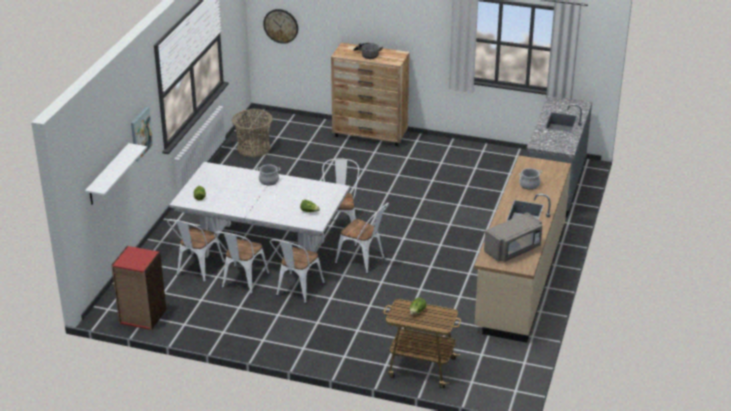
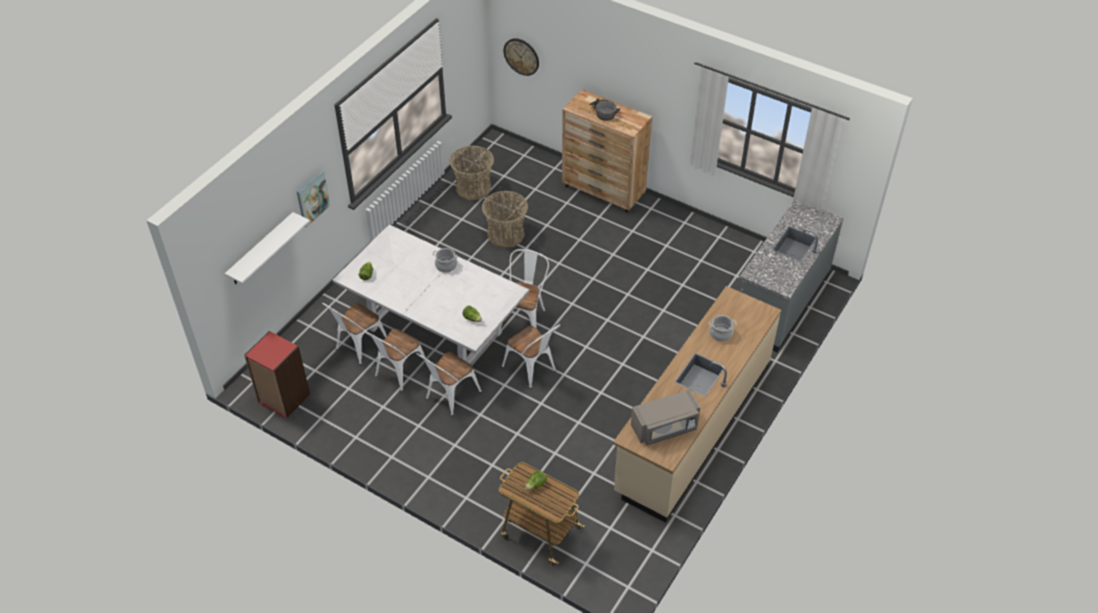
camera: 15 degrees right, 15 degrees up
(297, 175) = (505, 234): none -> basket

